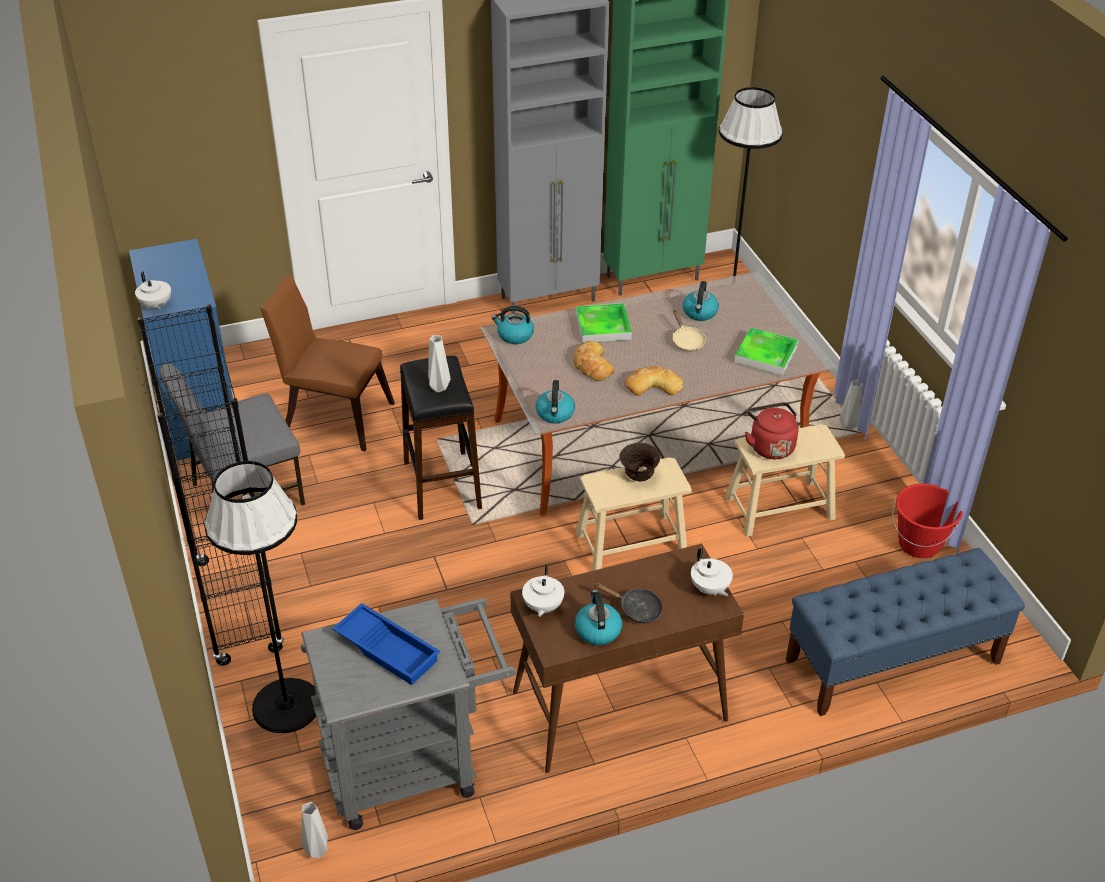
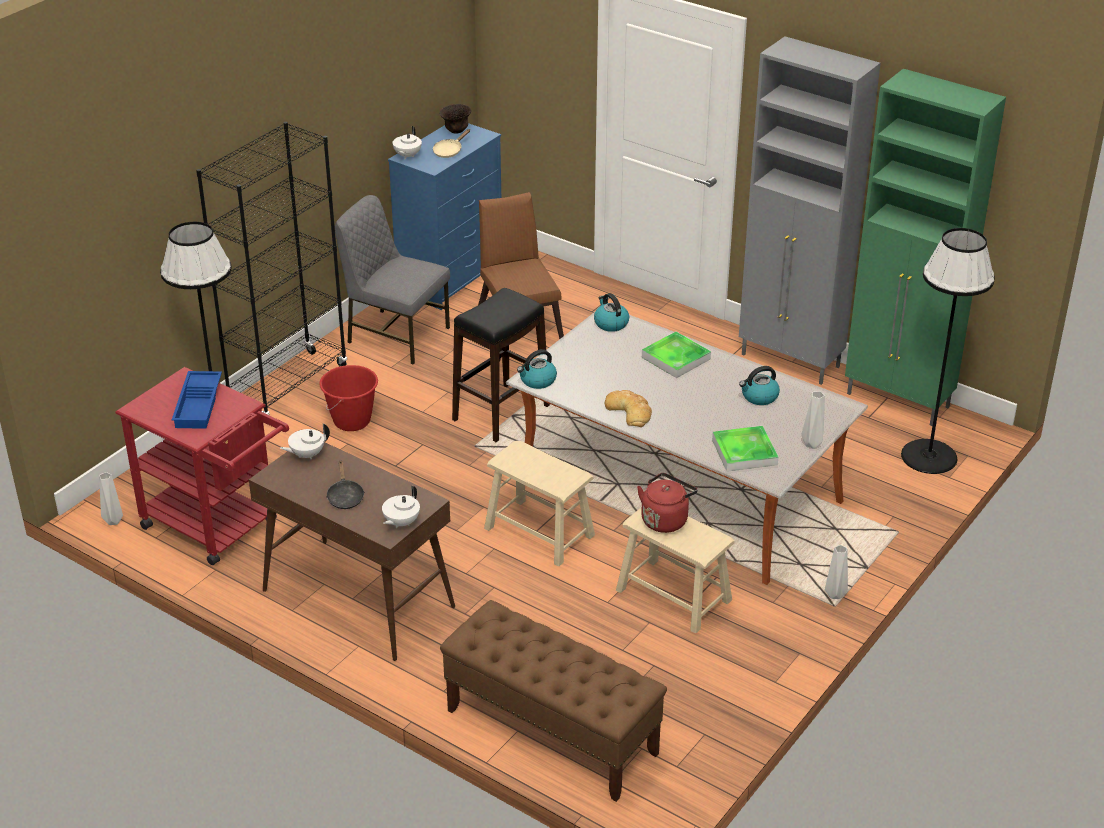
camera: 55 degrees right, 5 degrees down
(413, 765) = (218, 527): grey cart -> red cart
(440, 387) = (494, 314): grey vase -> grey vase (813, 444)
(592, 365) = (618, 373): bread -> none
(597, 630) = (307, 487): kettle -> none
(639, 476) = (548, 467): brown bowl -> brown bowl (456, 131)
(686, 341) = (710, 405): beige frying pan -> beige frying pan (449, 151)
(892, 662) = (551, 731): blue bench -> brown bench
(919, 544) = (720, 697): red bucket -> red bucket (352, 421)

